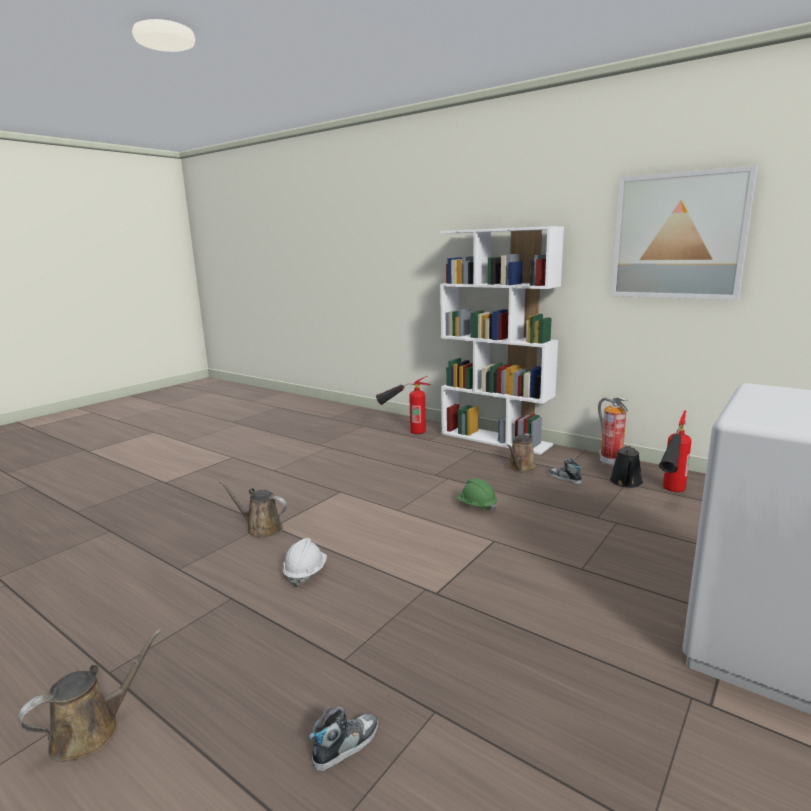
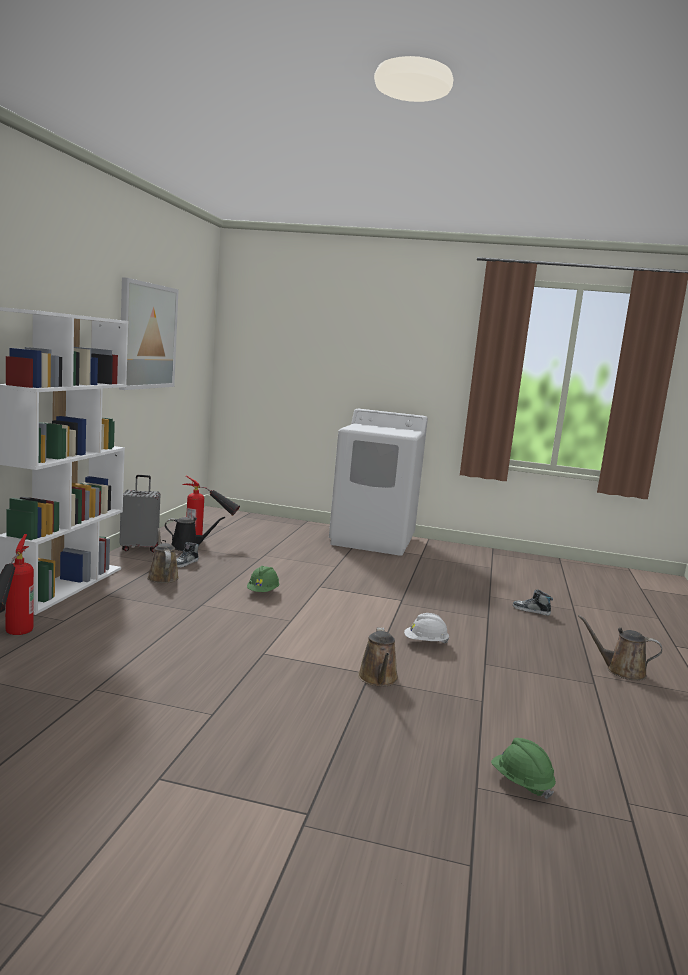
camera: 115 degrees left, 5 degrees down
(87, 548) = (521, 783): none -> green hard hat
(520, 468) = (162, 577): brown watering can -> brown watering can turned 120 degrees counterclockwise
(609, 462) = (140, 548): fire extinguisher -> grey suitcase

